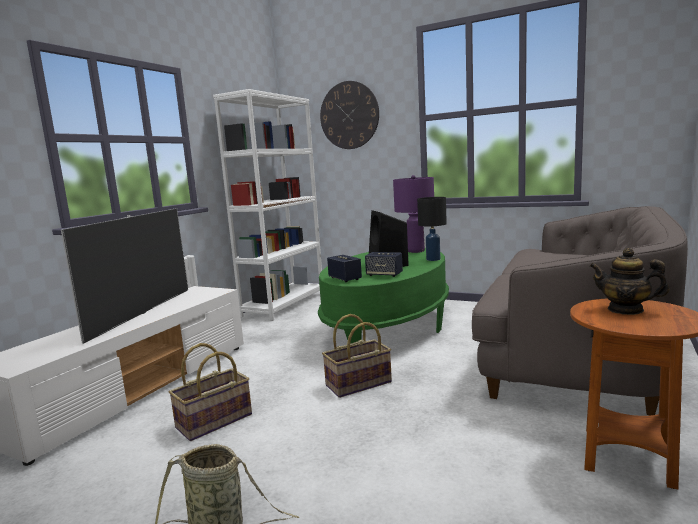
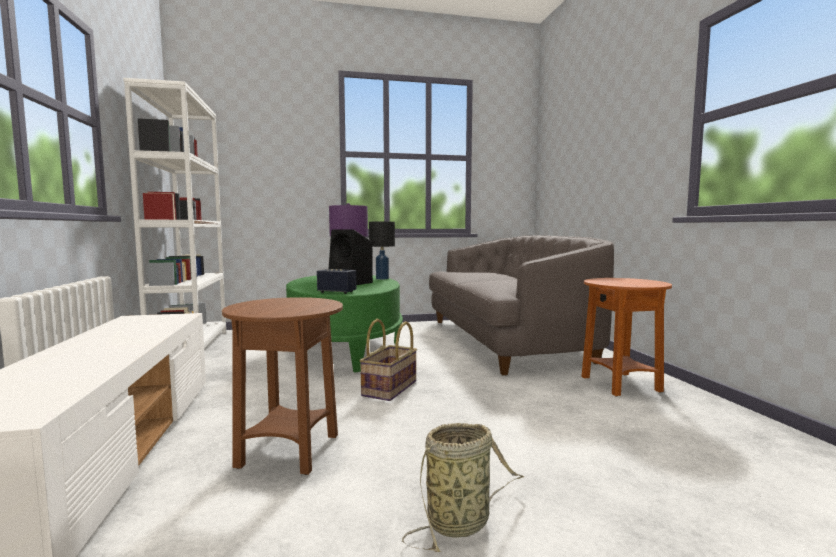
camera: 40 degrees left, 5 degrees down
(143, 313) = (110, 342): television -> none
(214, 421) = (289, 452): basket -> brown side table
(349, 115) = (262, 140): wall clock -> none
(384, 274) = (367, 288): speaker -> none
(625, 310) = (616, 281): teapot -> none

